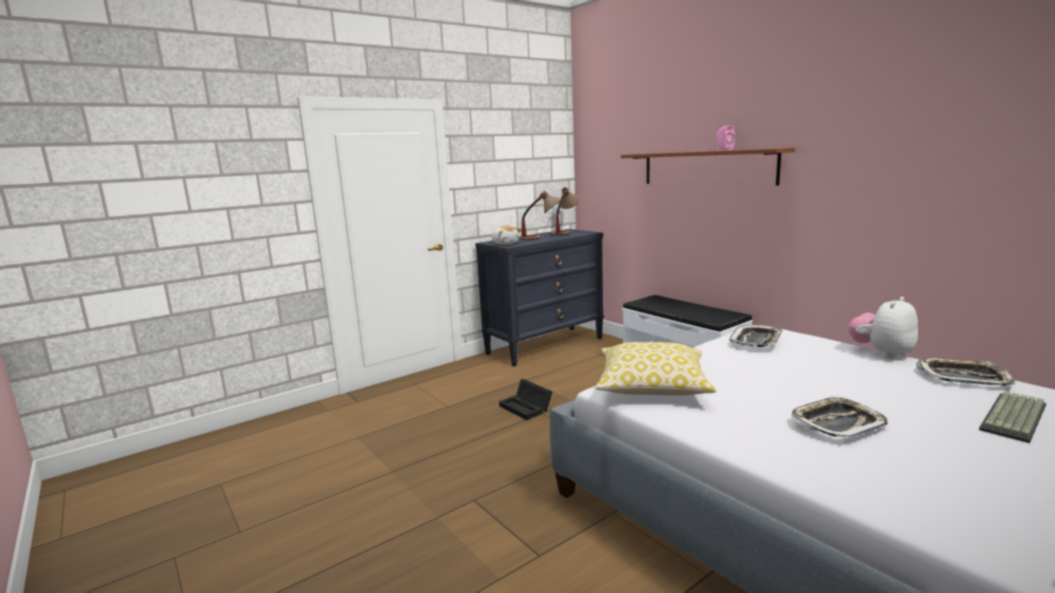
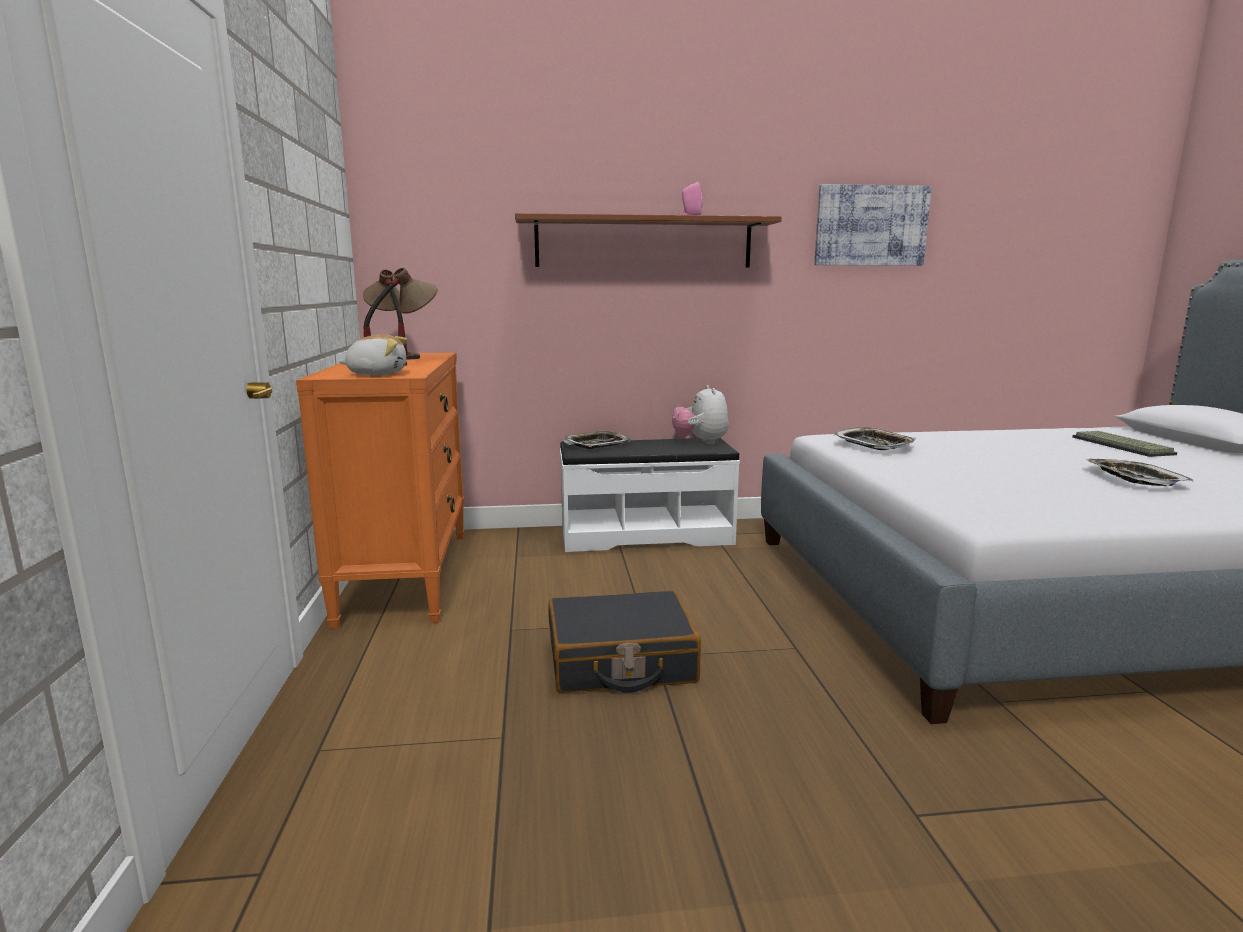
camera: 60 degrees left, 0 degrees up
(527, 408) = (620, 662): black storage box -> black suitcase
(545, 345) = (406, 575): black dresser -> orange dresser
(651, 387) = (993, 505): pillow -> none
(881, 353) = (945, 432): plush toy -> plush toy (700, 442)
(894, 147) = (871, 226): none -> picture
(963, 377) = (1024, 433): tray -> tray (596, 444)

